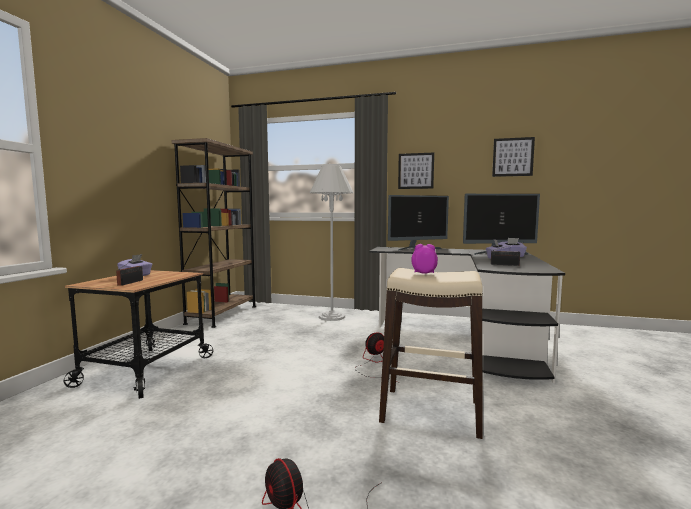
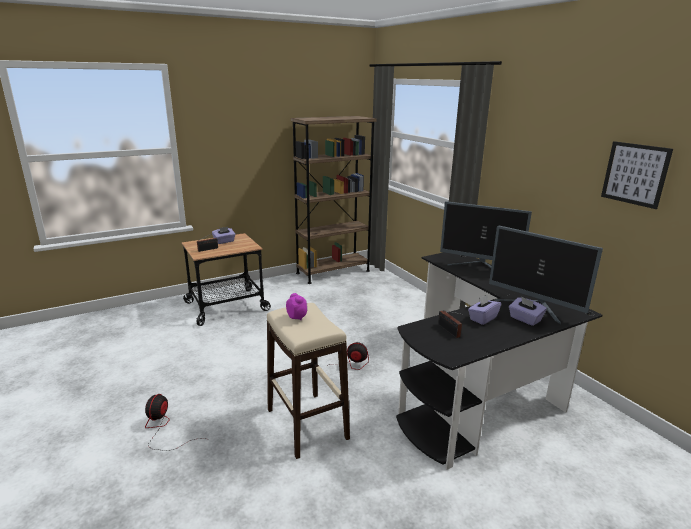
camera: 45 degrees right, 15 degrees up
(332, 317) = (407, 307): white floor lamp -> none
(416, 171) = (517, 167): picture -> none

